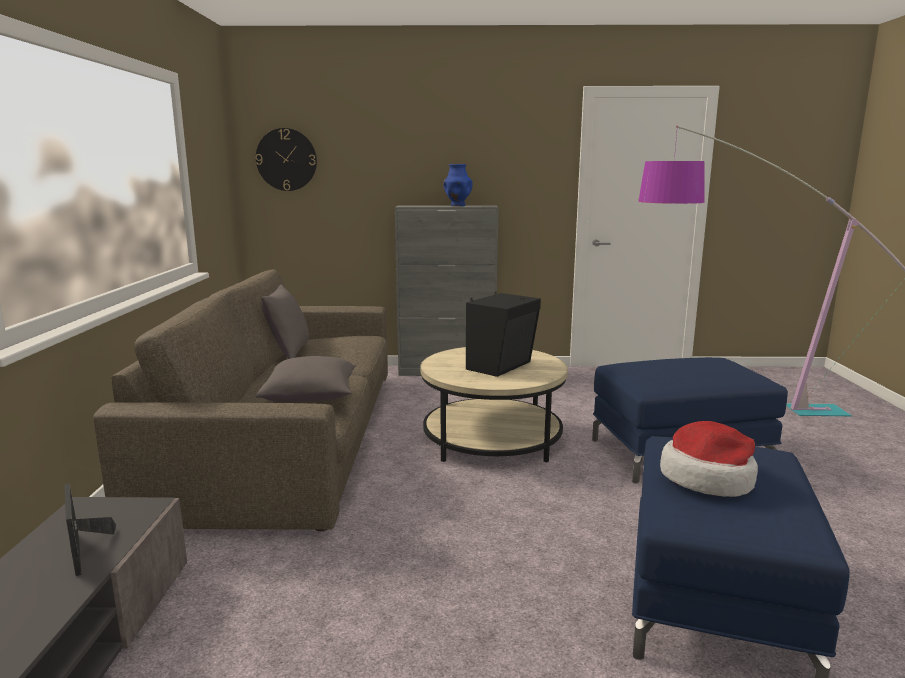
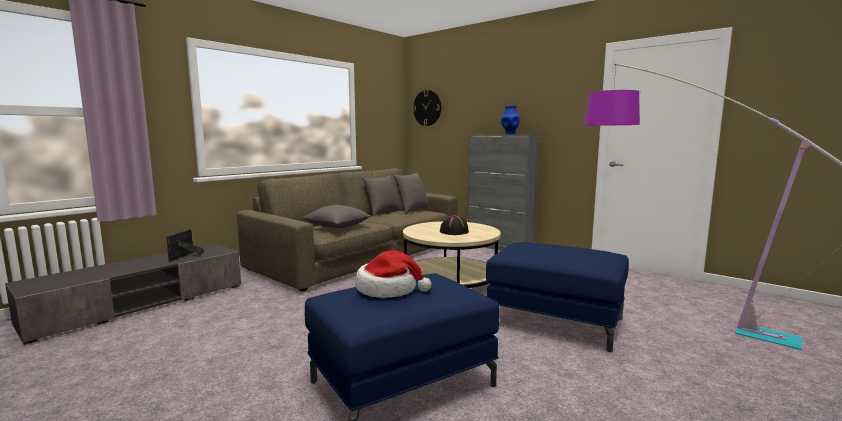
camera: 40 degrees right, 5 degrees down
(339, 341) = (411, 210): none -> grey pillow
(502, 366) = (454, 231): black speaker -> black hat

